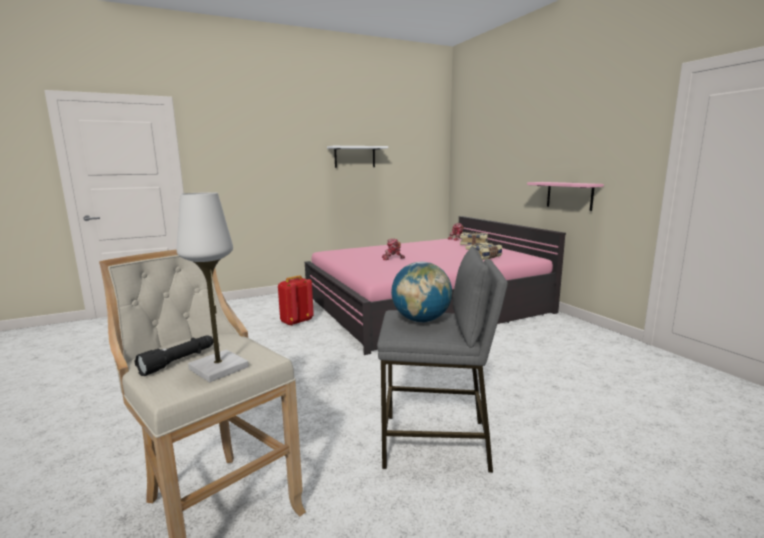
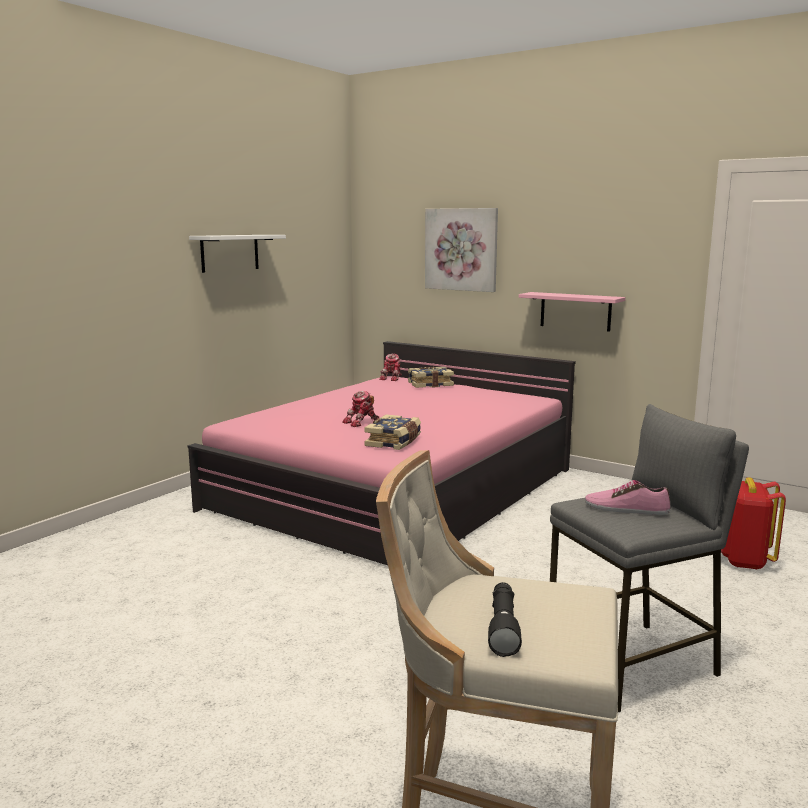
camera: 30 degrees left, 0 degrees up
(219, 368) = (569, 620): white table lamp -> none
(296, 322) = (230, 553): red backpack -> red backpack (742, 561)
(421, 320) = (626, 508): globe -> shoe
(484, 257) = (480, 405): book -> book (394, 442)
(504, 153) = (461, 249): none -> picture

